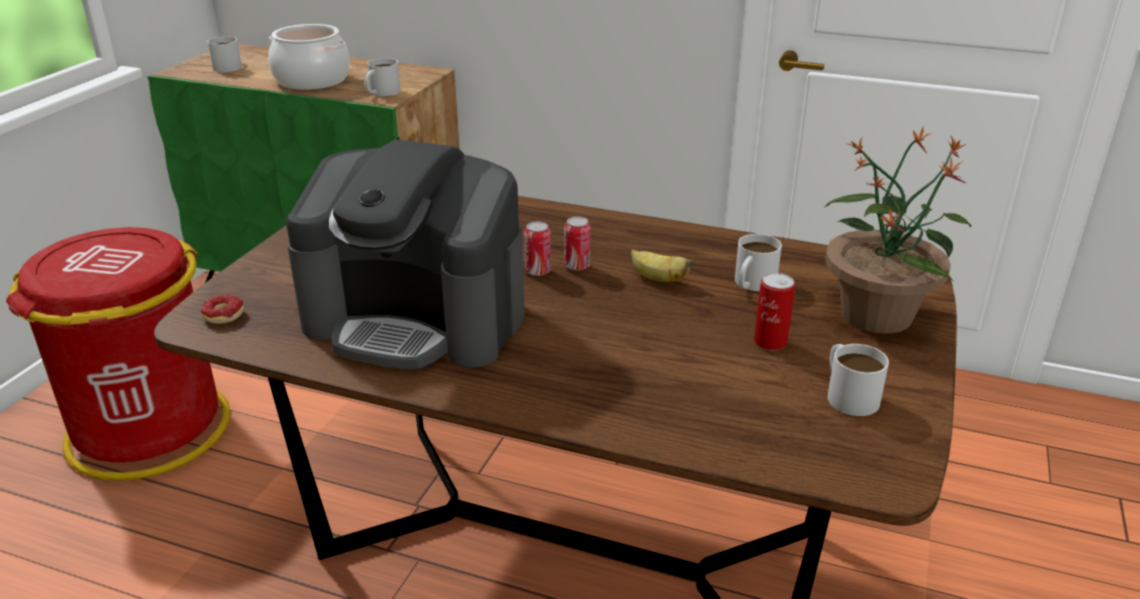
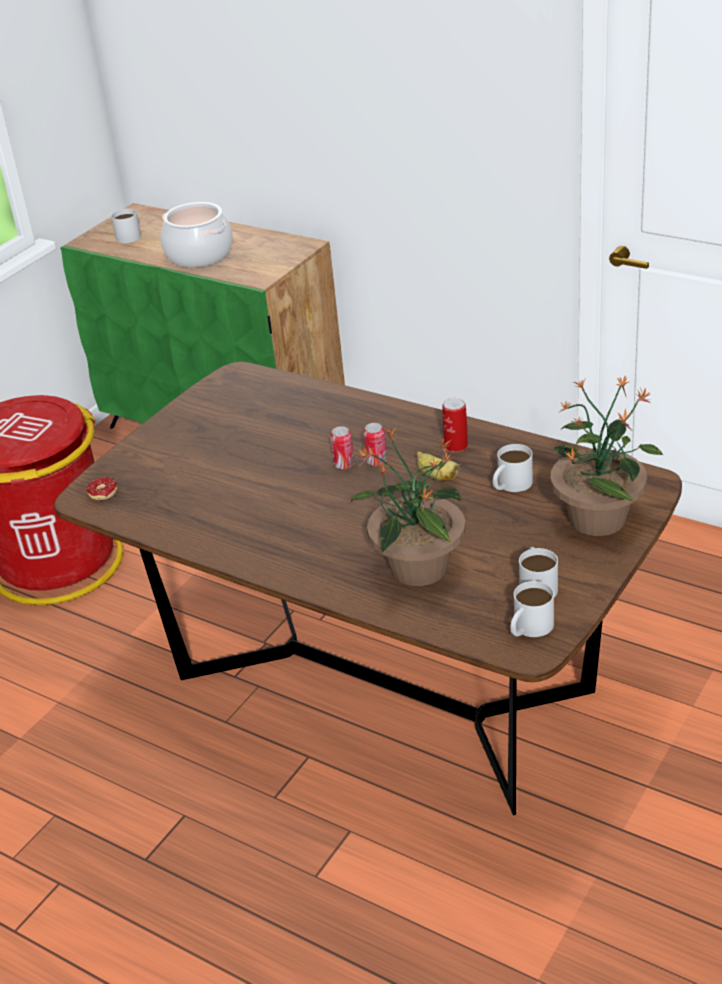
camera: 15 degrees right, 5 degrees up
(381, 93) = (256, 272): white mug -> white mug (529, 628)
(417, 319) = (241, 503): coffee machine -> none
(683, 384) = (418, 569): none -> potted plant
(770, 342) = (499, 538): can -> can (456, 446)

